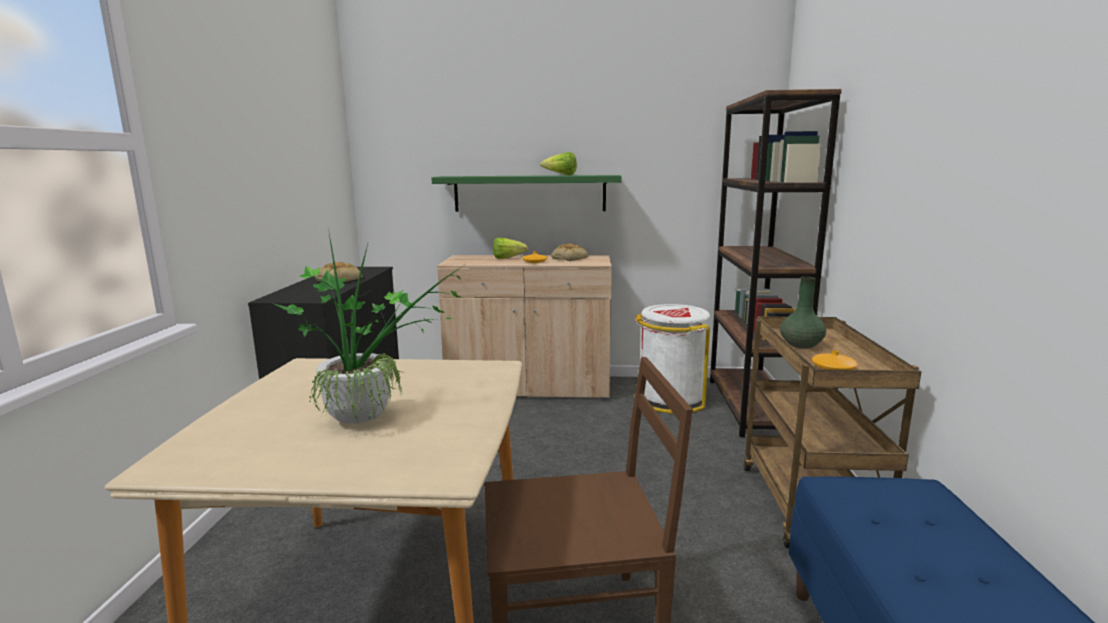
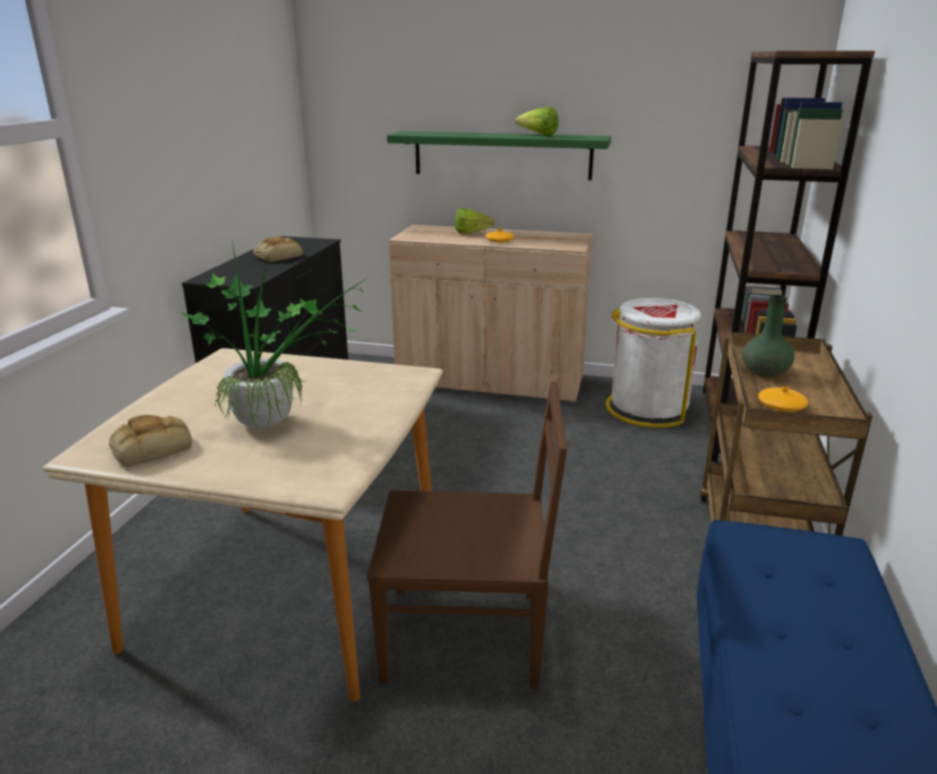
camera: 10 degrees right, 10 degrees up
(569, 258) = (542, 237): bread -> bread (153, 447)

